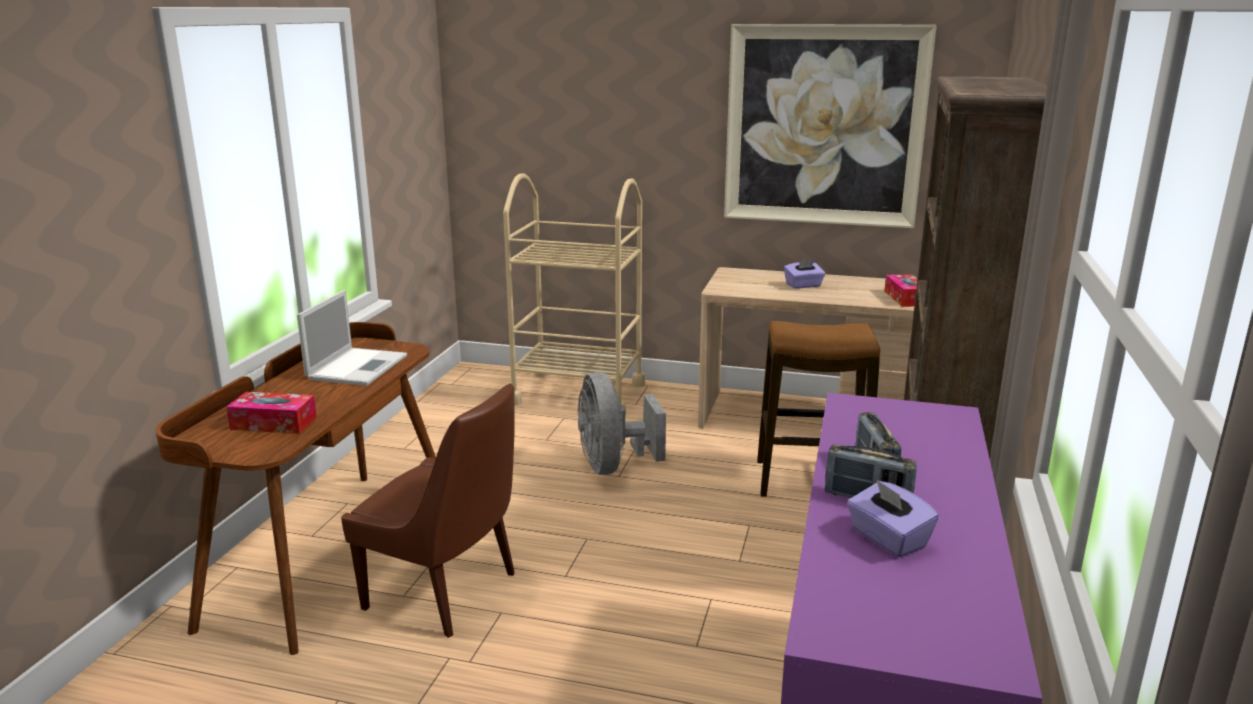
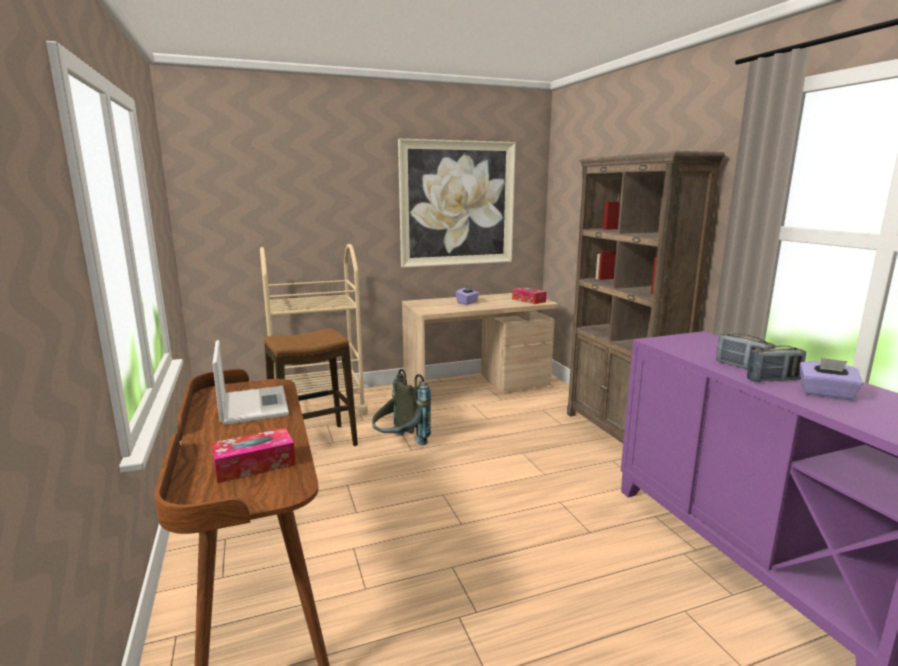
camera: 35 degrees left, 5 degrees down
(446, 592) = (395, 571): brown chair -> none
(613, 466) = (400, 445): grey fan -> grey backpack
(810, 481) = (520, 419): stool -> stool (313, 444)

